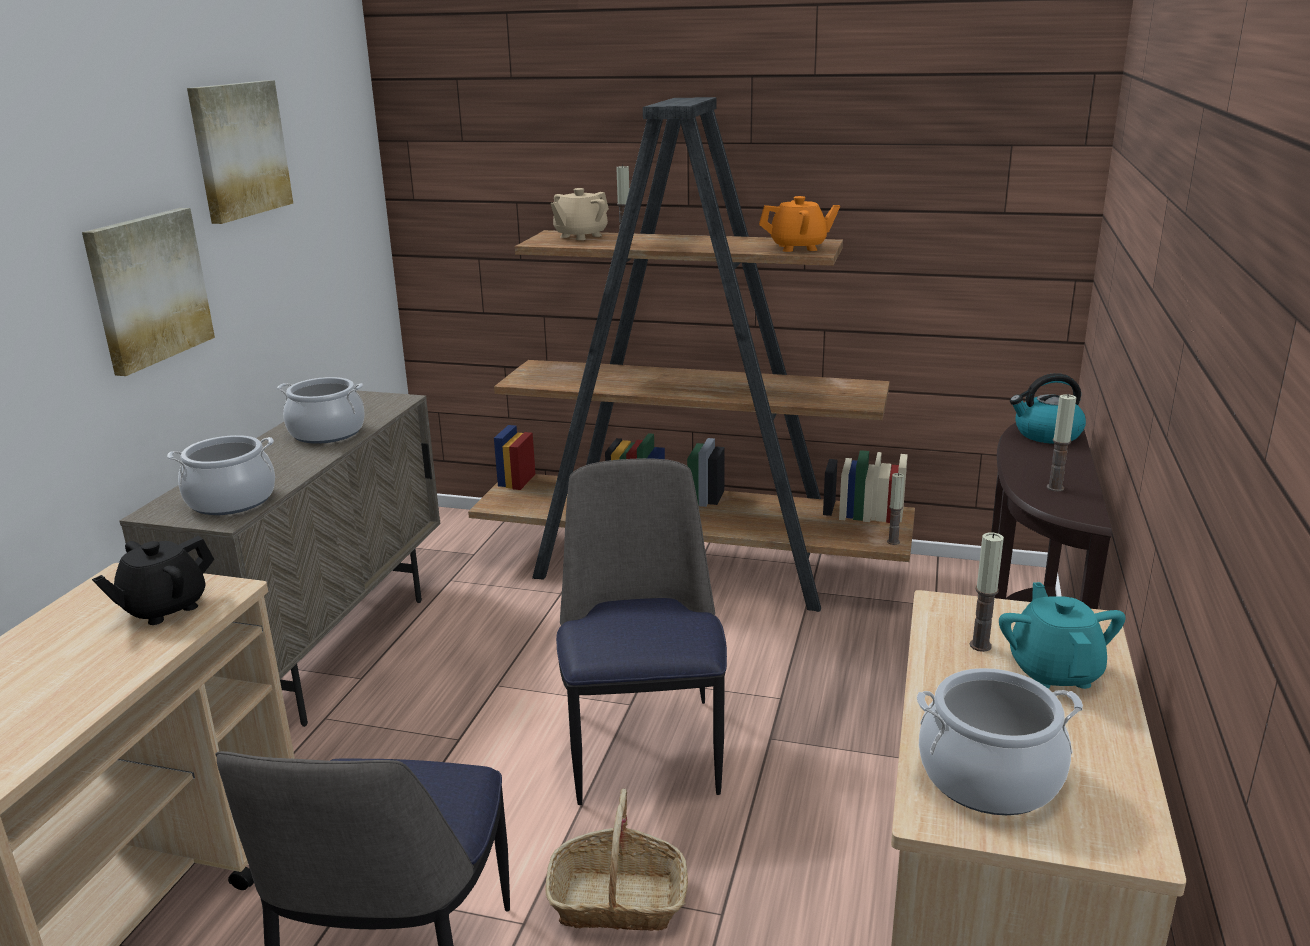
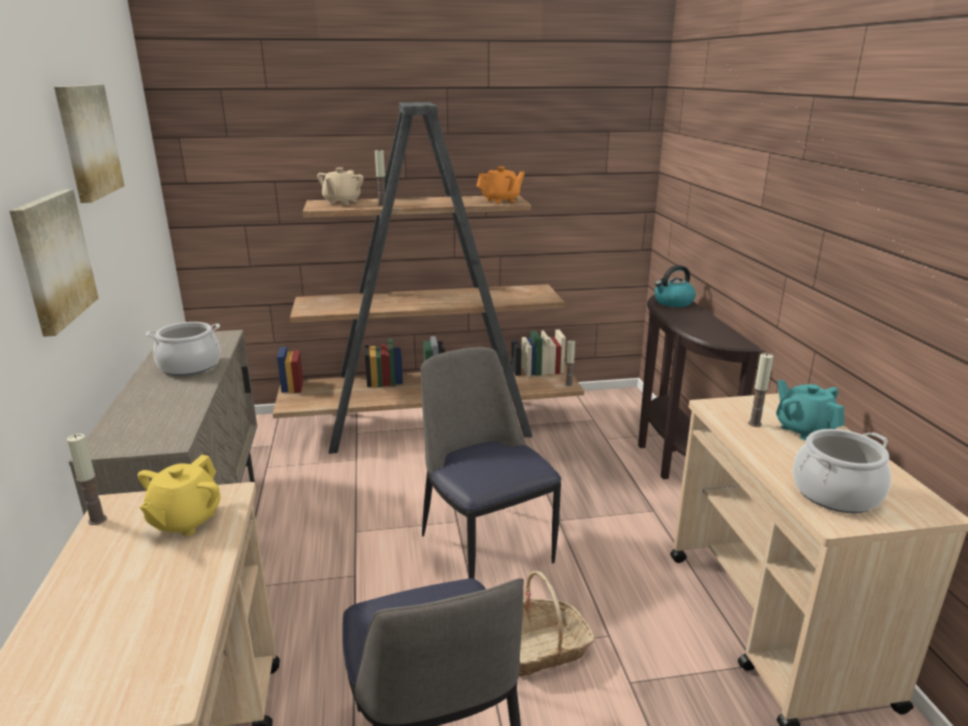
camera: 25 degrees left, 0 degrees up
(164, 608) = (185, 520): black teapot -> yellow teapot
(231, 500) = (160, 428): cooking pot -> none
(1055, 488) = (709, 330): candle -> candle (97, 520)

